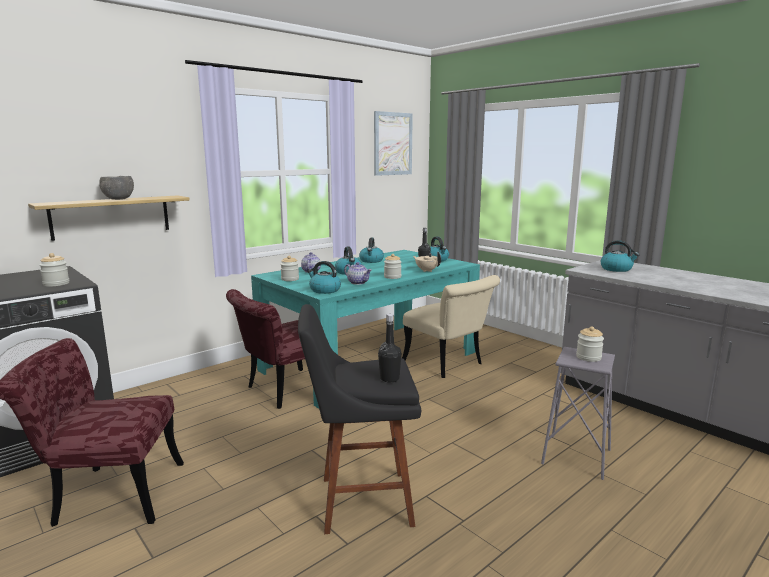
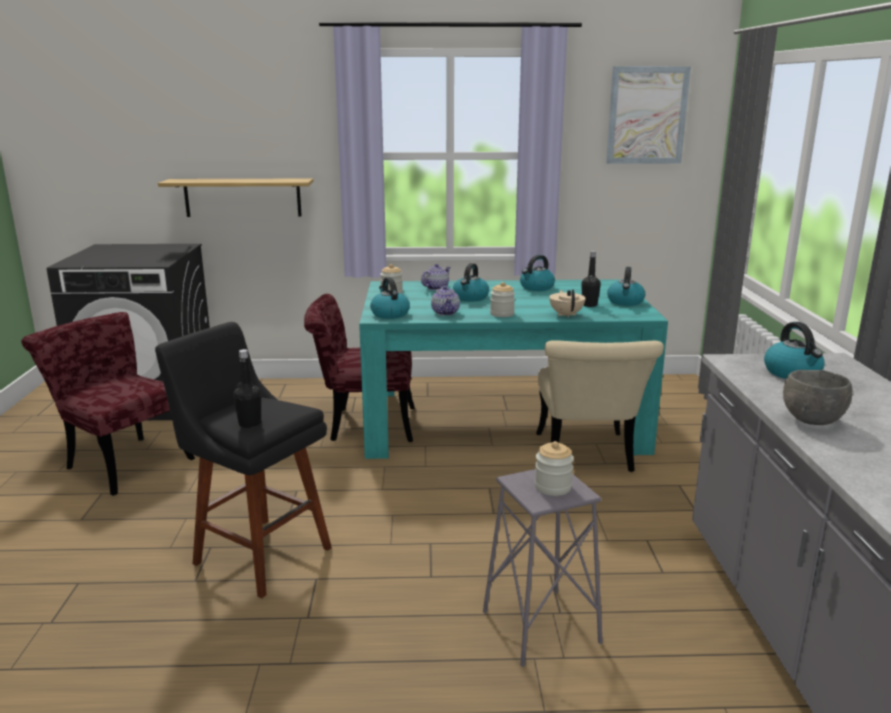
camera: 40 degrees right, 5 degrees up
(56, 284) = (148, 260): jar -> none
(118, 199) = (242, 180): grey bowl -> grey bowl (811, 420)

